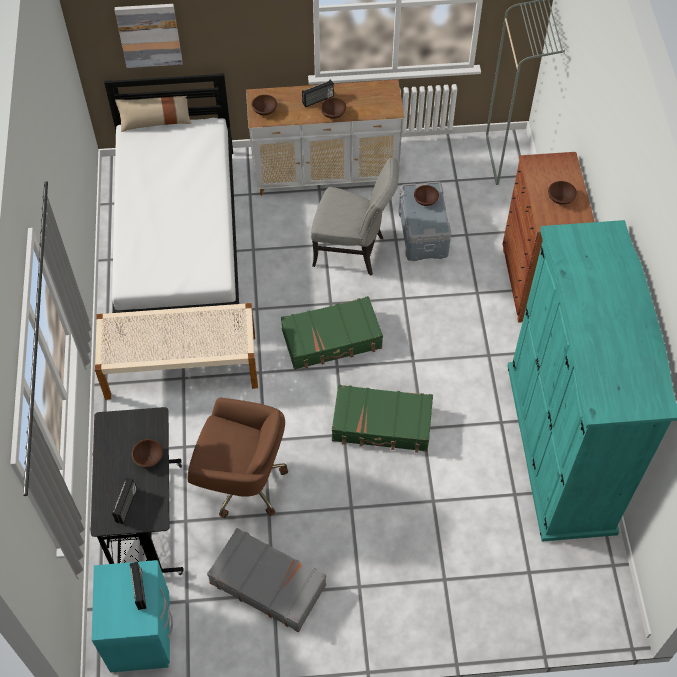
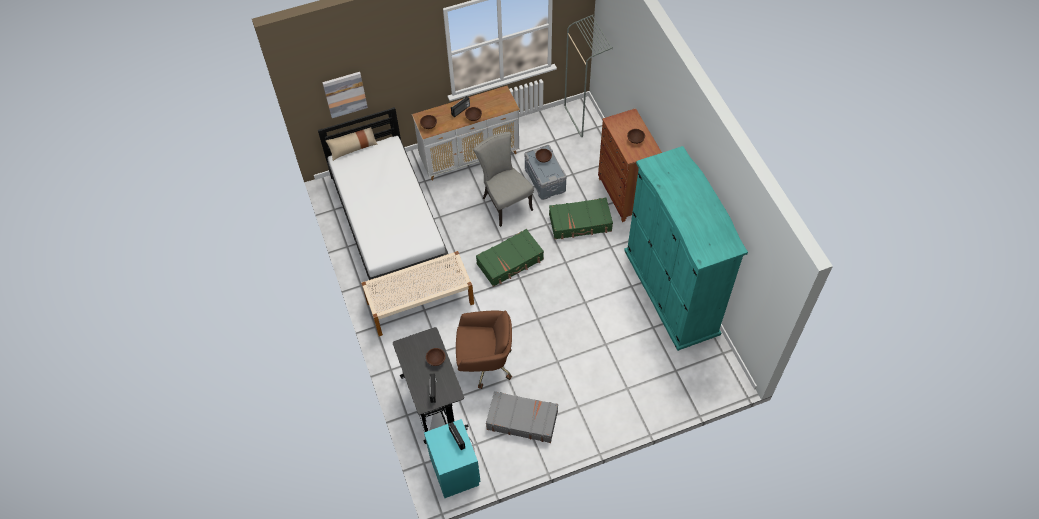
camera: 15 degrees left, 0 degrees up
(353, 251) = (504, 202): grey chair -> grey chair turned 120 degrees counterclockwise
(382, 425) = (559, 306): green suitcase -> green suitcase (580, 223)

